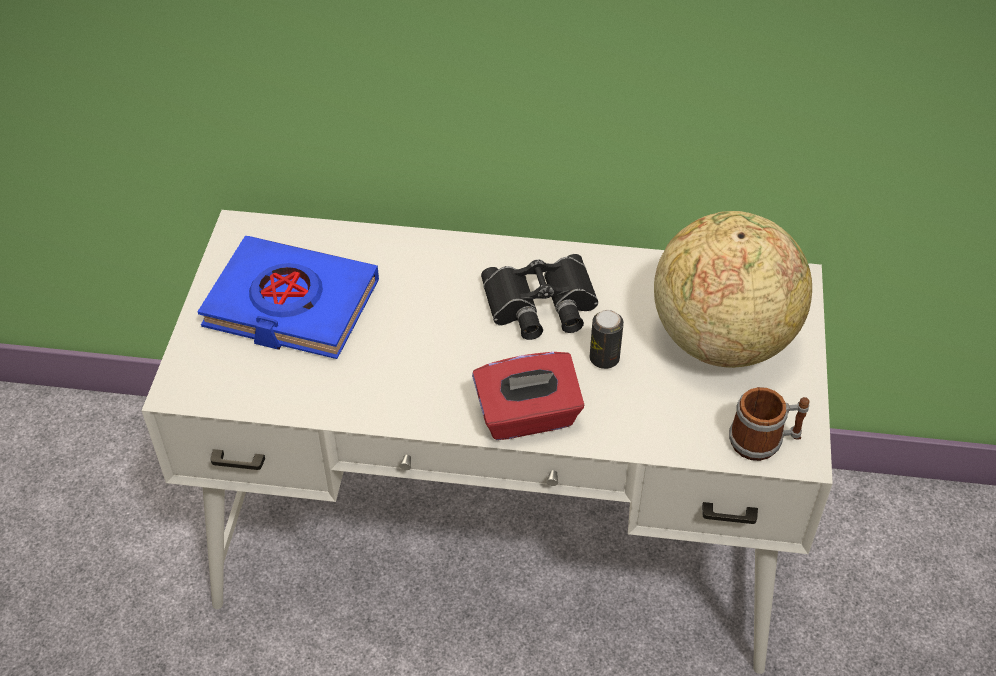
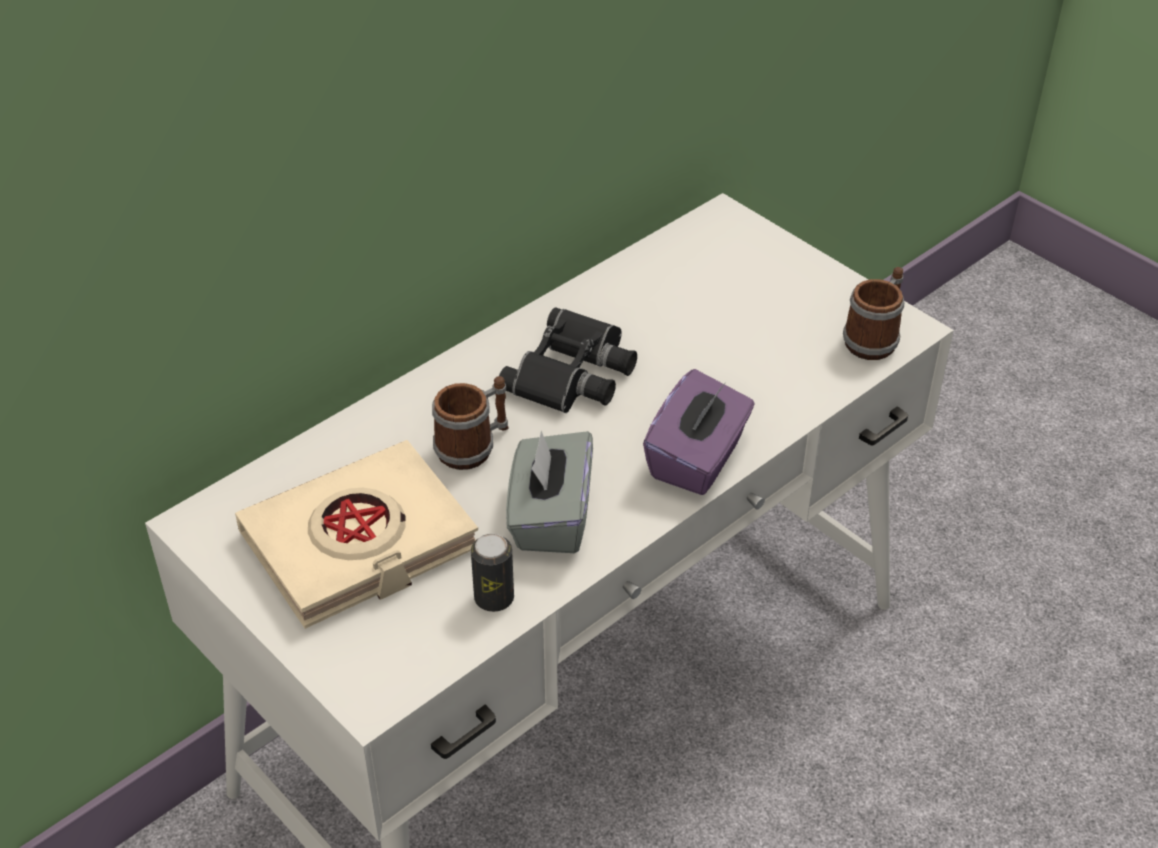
camera: 50 degrees left, 5 degrees down
(291, 305) = (359, 543): blue book -> beige book
(398, 377) = (550, 517): none -> grey tissue box
(422, 302) = (474, 446): none -> mug
(527, 417) = (698, 459): red tissue box -> purple tissue box
(604, 358) = (683, 372): can -> can (494, 598)
(721, 339) = (740, 294): globe -> none

